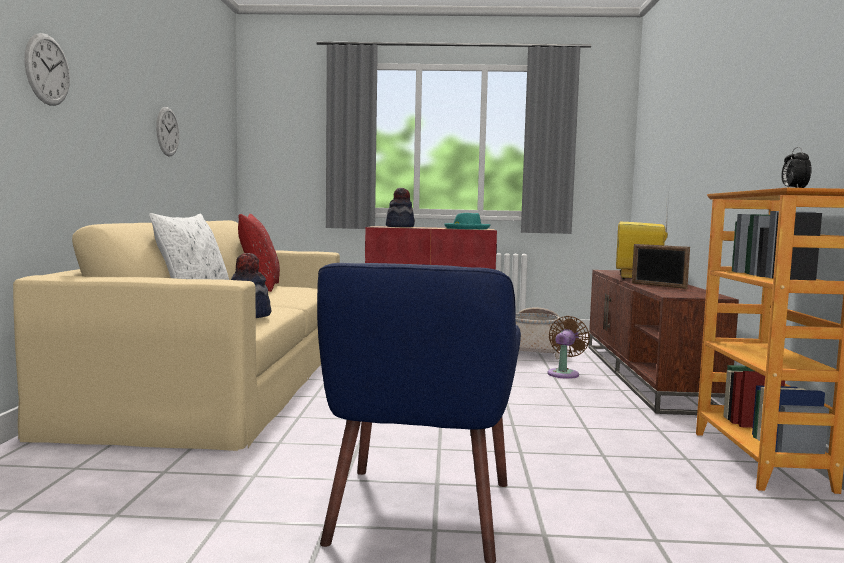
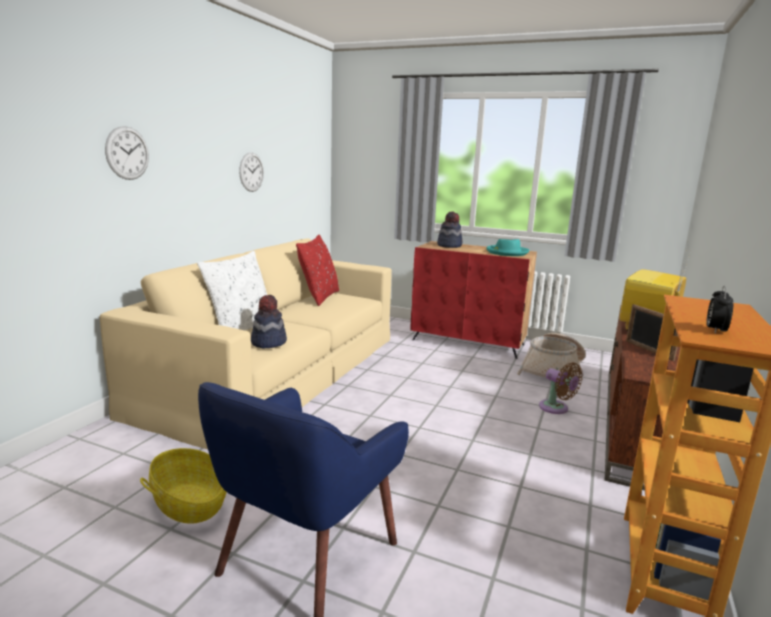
camera: 20 degrees right, 10 degrees up
(223, 495) = (189, 503): none -> basket
(564, 373) = (556, 408): brown fan -> brown fan turned 90 degrees clockwise

